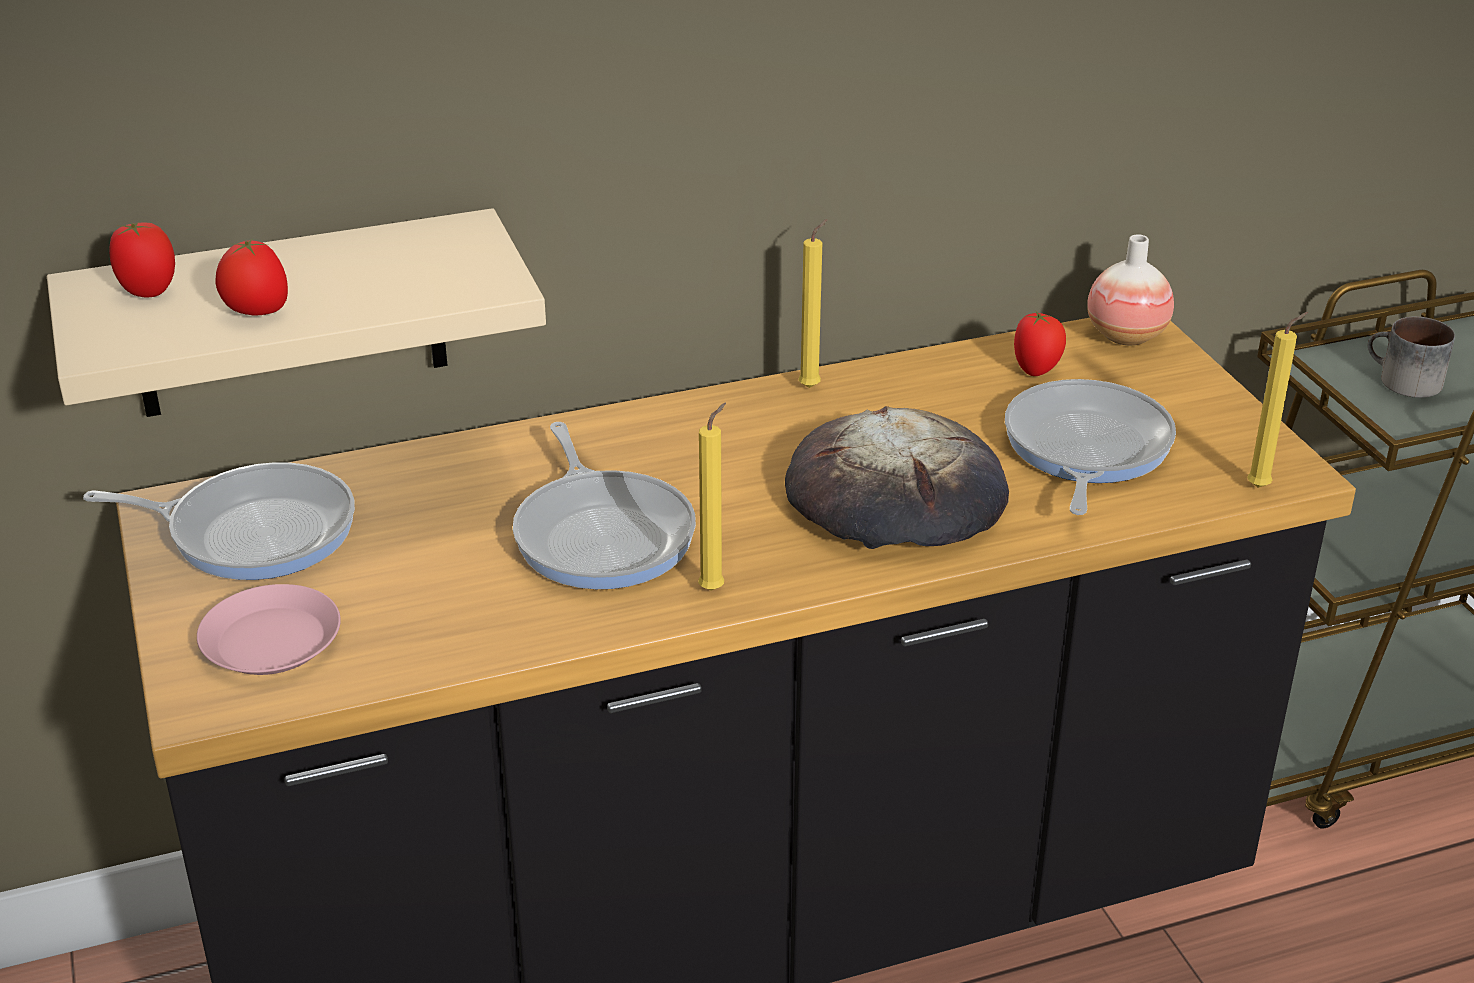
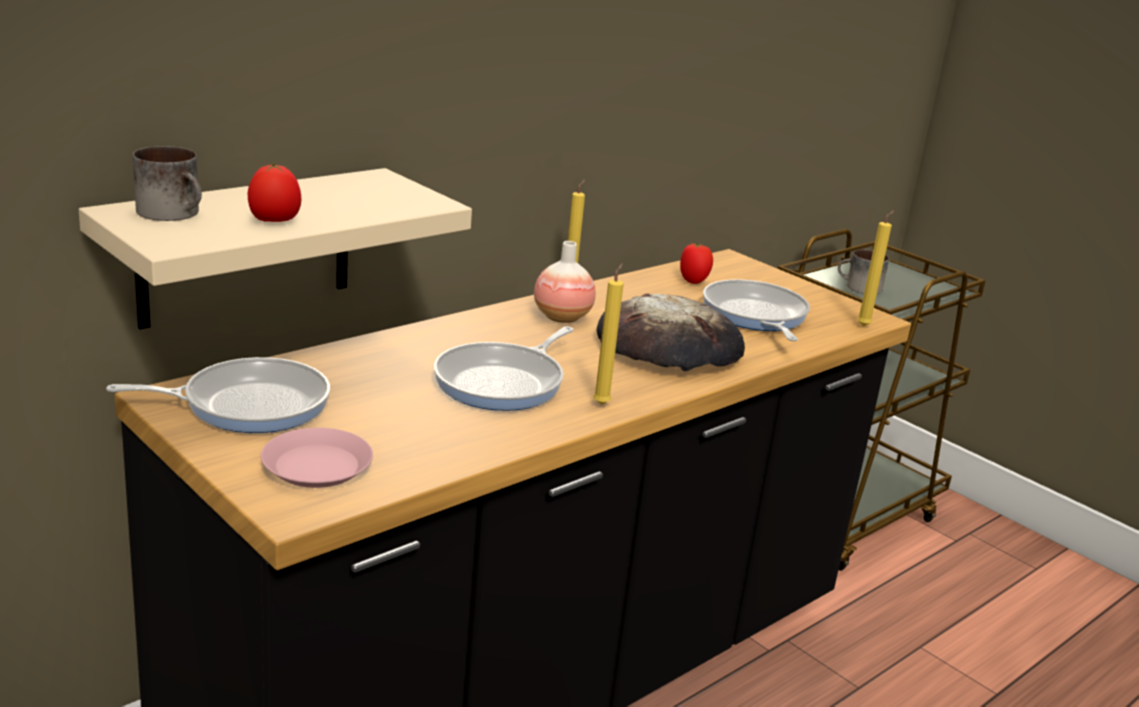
camera: 25 degrees left, 10 degrees down
(148, 291) = (175, 213): tomato -> mug
(603, 534) = (504, 382): frying pan -> frying pan turned 75 degrees clockwise
(1126, 336) = (727, 262): vase -> vase (562, 317)

